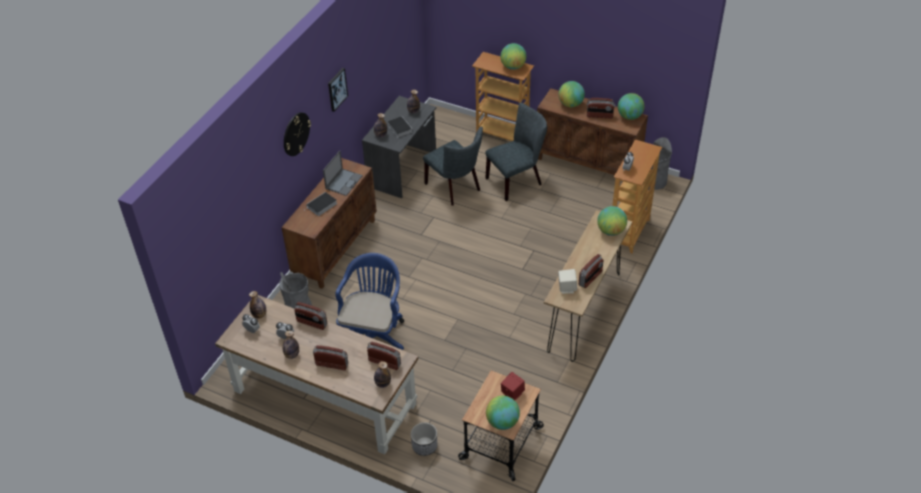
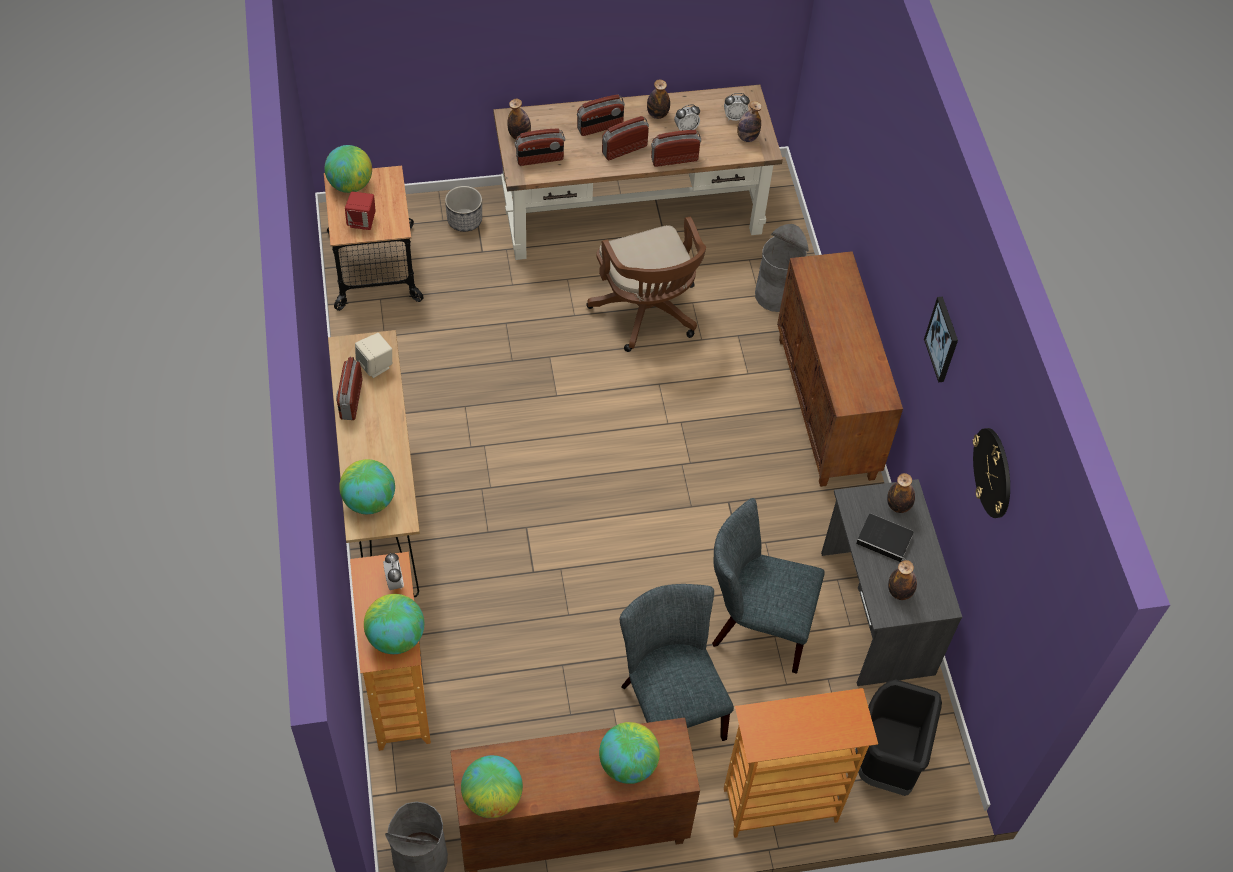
camera: 140 degrees right, 10 degrees up
(296, 134) = (903, 225): wall clock -> wall clock (993, 472)
(321, 206) = (836, 310): book -> none
(344, 182) = (849, 367): laptop -> none
(373, 335) = (647, 314): blue office chair -> brown office chair
(450, 129) = (886, 761): none -> black trash can
(513, 67) = (783, 732): globe -> globe (396, 637)
(517, 180) = (668, 706): grey chair -> grey chair turned 135 degrees clockwise
(599, 116) = (551, 764): radio -> radio (624, 149)

